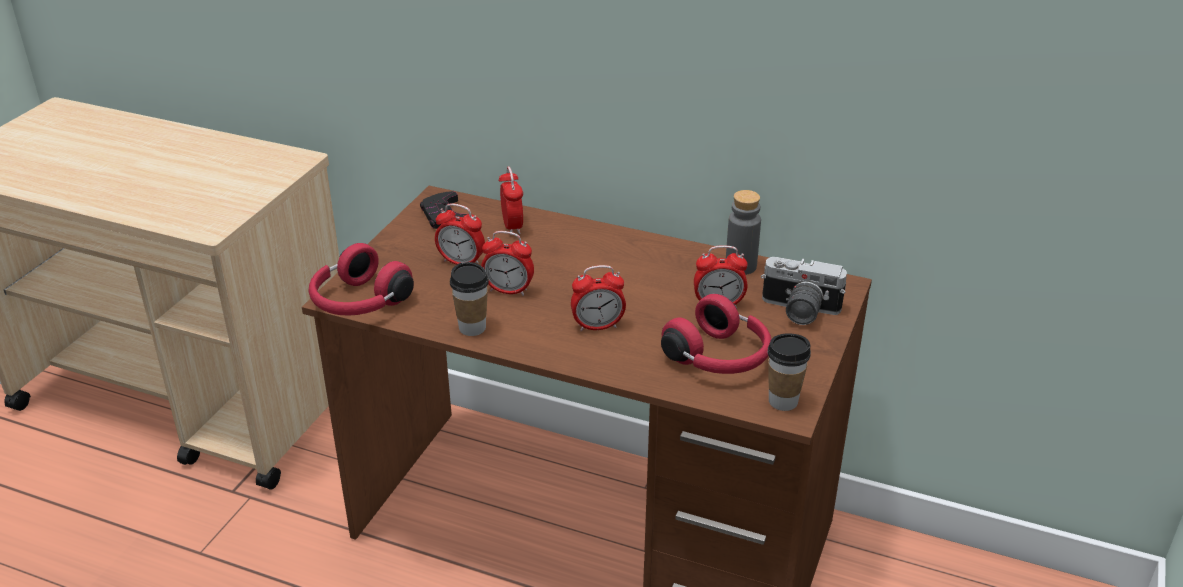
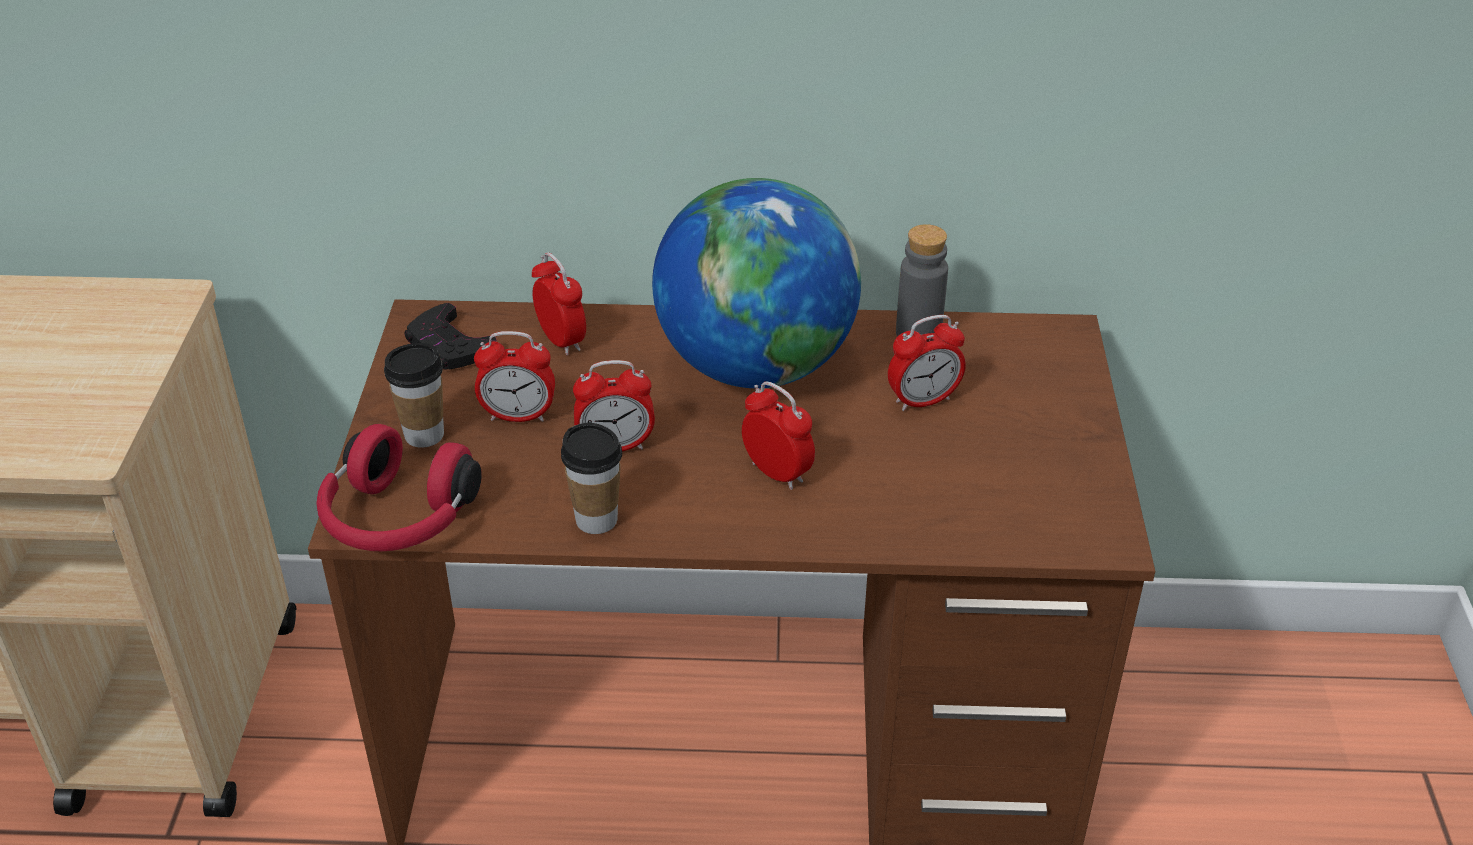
camera: 20 degrees left, 5 degrees up
(598, 326) = (777, 473): alarm clock -> alarm clock turned 105 degrees counterclockwise
(622, 264) = (755, 366): none -> globe
(719, 358) = (970, 481): red headphones -> none
(783, 401) = (1090, 526): cup -> cup (424, 435)
(798, 311) = (1032, 385): camera -> none

